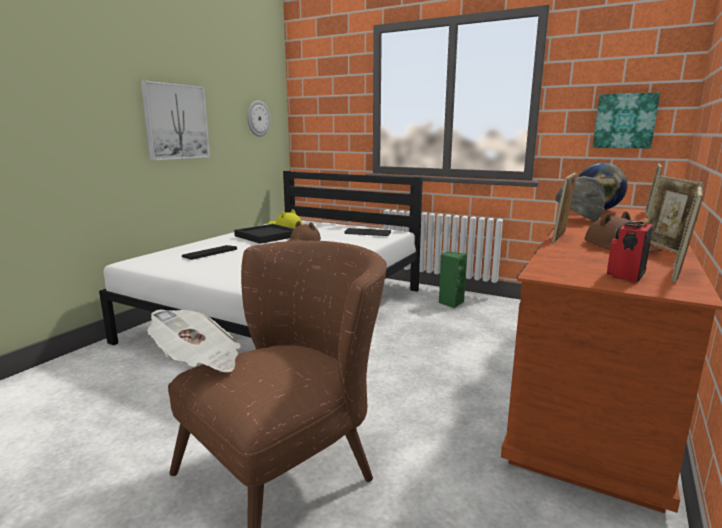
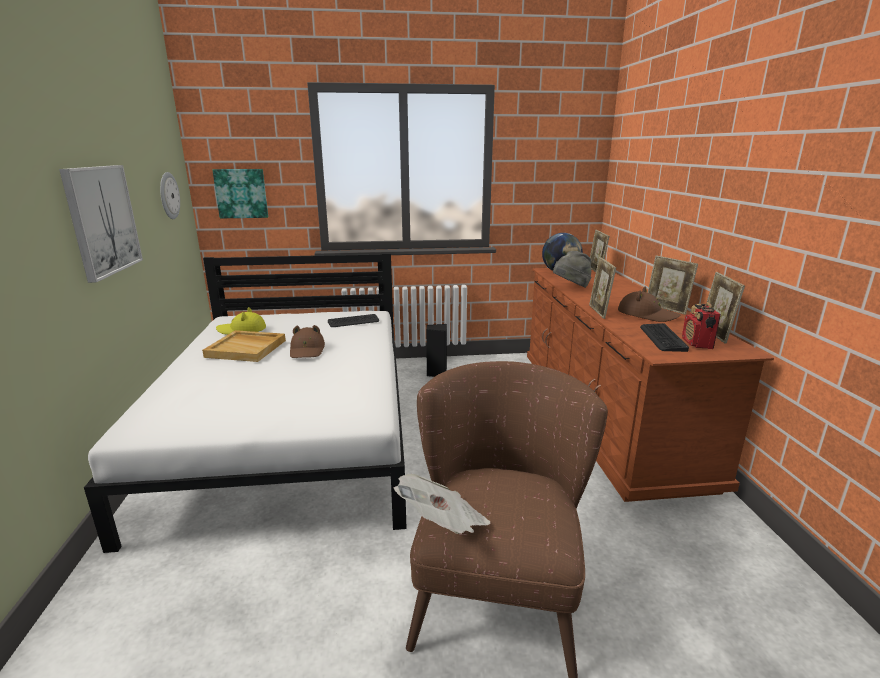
camera: 35 degrees left, 5 degrees up
(209, 252) = (217, 390): keyboard -> keyboard (662, 338)
(267, 236) = (247, 348): black tray -> beige tray
(450, 303) = (437, 373): green speaker -> black speaker
(625, 121) = (559, 192): picture -> picture (241, 193)

